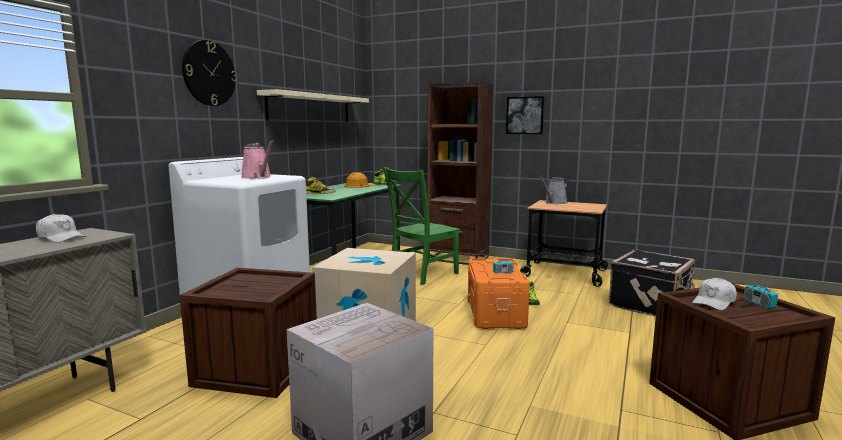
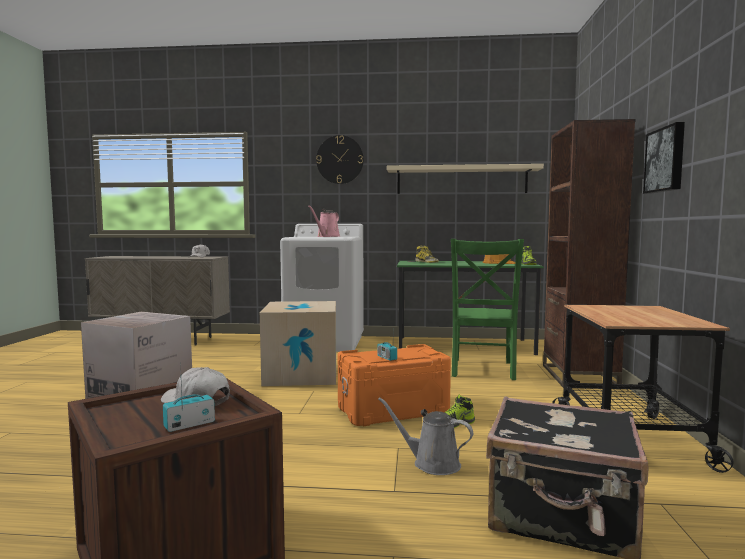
camera: 70 degrees right, 5 degrees down
(258, 368) = (228, 361): crate -> none
(421, 274) = (482, 370): green chair -> green chair turned 105 degrees counterclockwise
(554, 202) = (648, 310): grey watering can -> grey watering can (432, 463)

